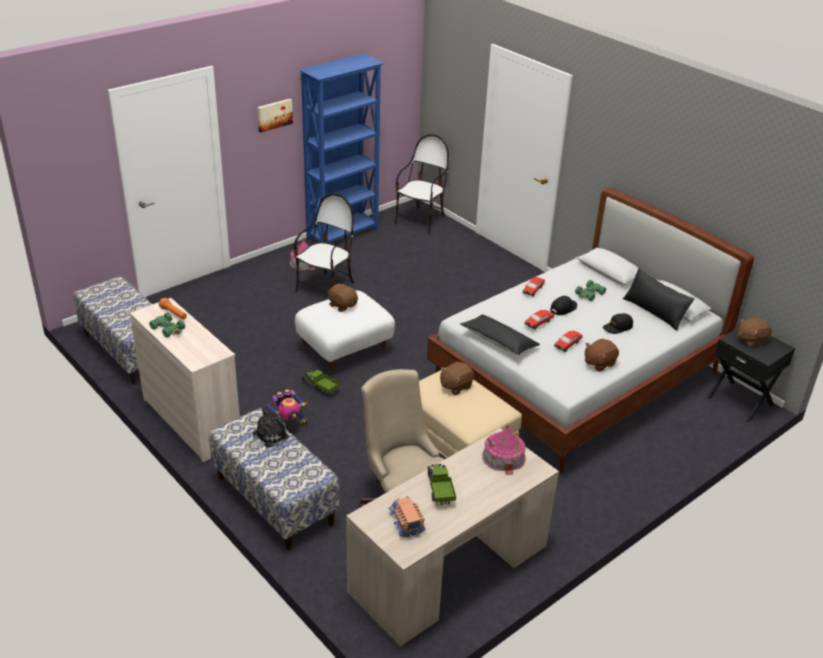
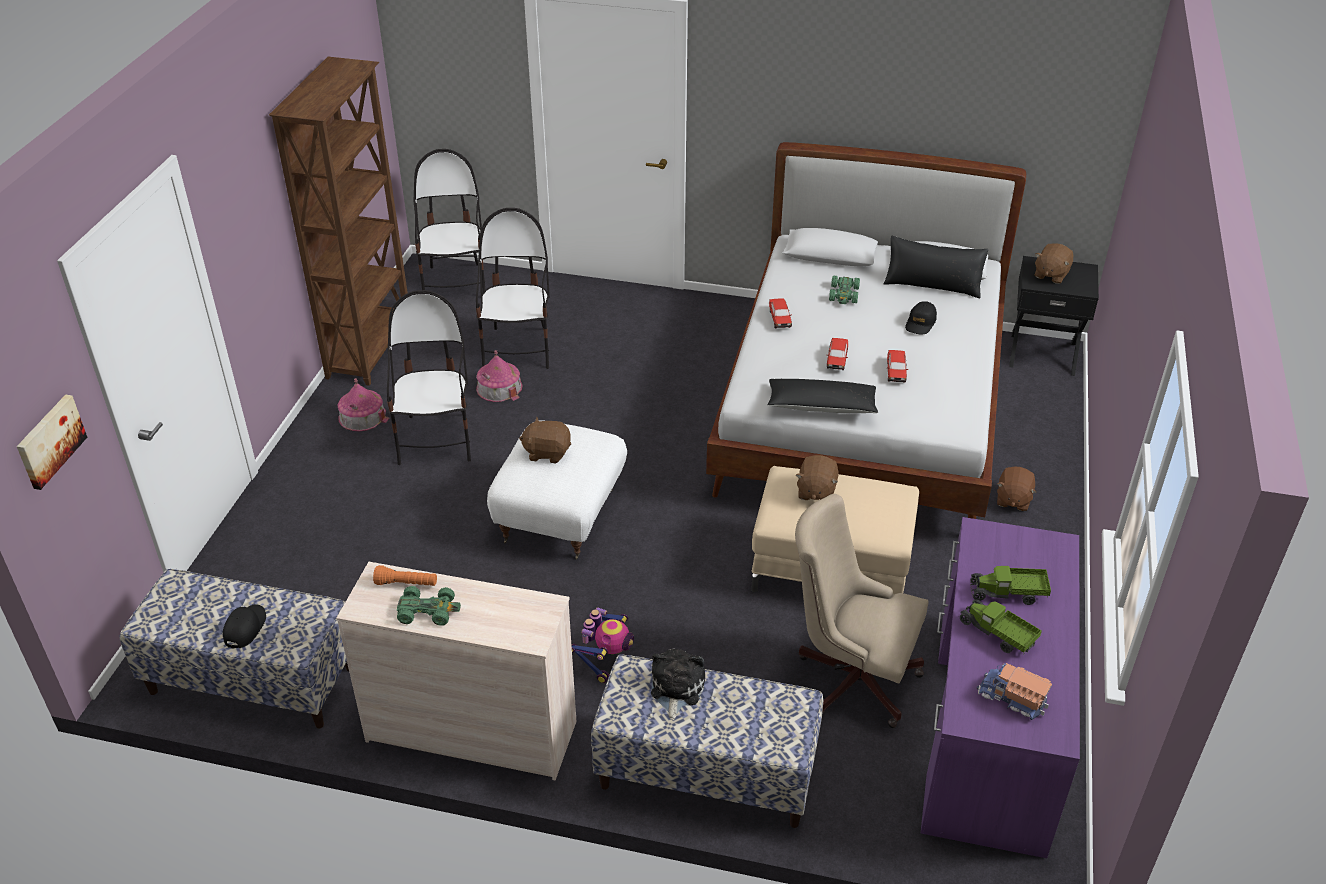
camera: 35 degrees left, 5 degrees up
(274, 114) = (256, 202): picture -> picture (49, 441)
(320, 387) = (587, 584): toy truck -> toy truck (1008, 593)
(343, 234) = (371, 349): blue bookcase -> brown bookcase
(416, 264) = (518, 349): none -> chair
(448, 568) = (989, 728): beige desk -> purple desk
(503, 457) = (1009, 551): toy house -> toy house (499, 387)
(563, 308) = (840, 327): black cap -> black cap (245, 628)
(599, 363) = (953, 378): brown plush toy -> brown plush toy (1012, 500)

